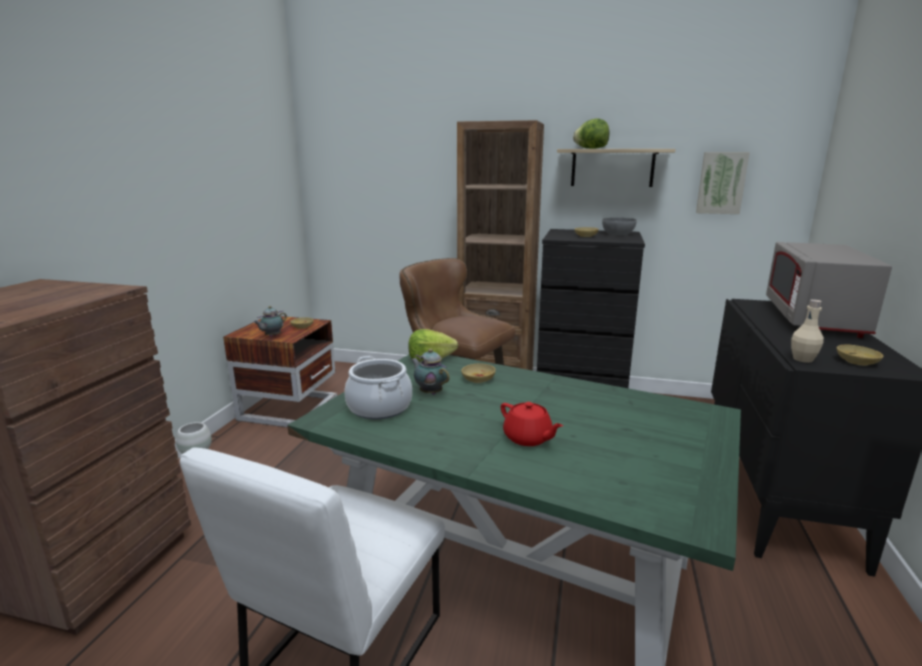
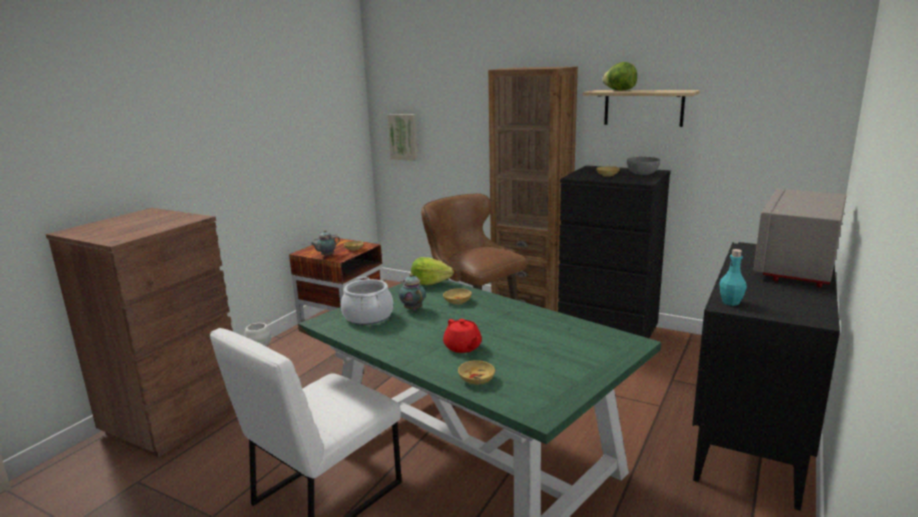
camera: 15 degrees right, 0 degrees up
(721, 183) = (752, 123): picture -> picture (404, 137)
(803, 359) = (730, 302): beige bottle -> turquoise bottle
(857, 361) = (781, 308): beige bowl -> beige bowl (477, 379)

